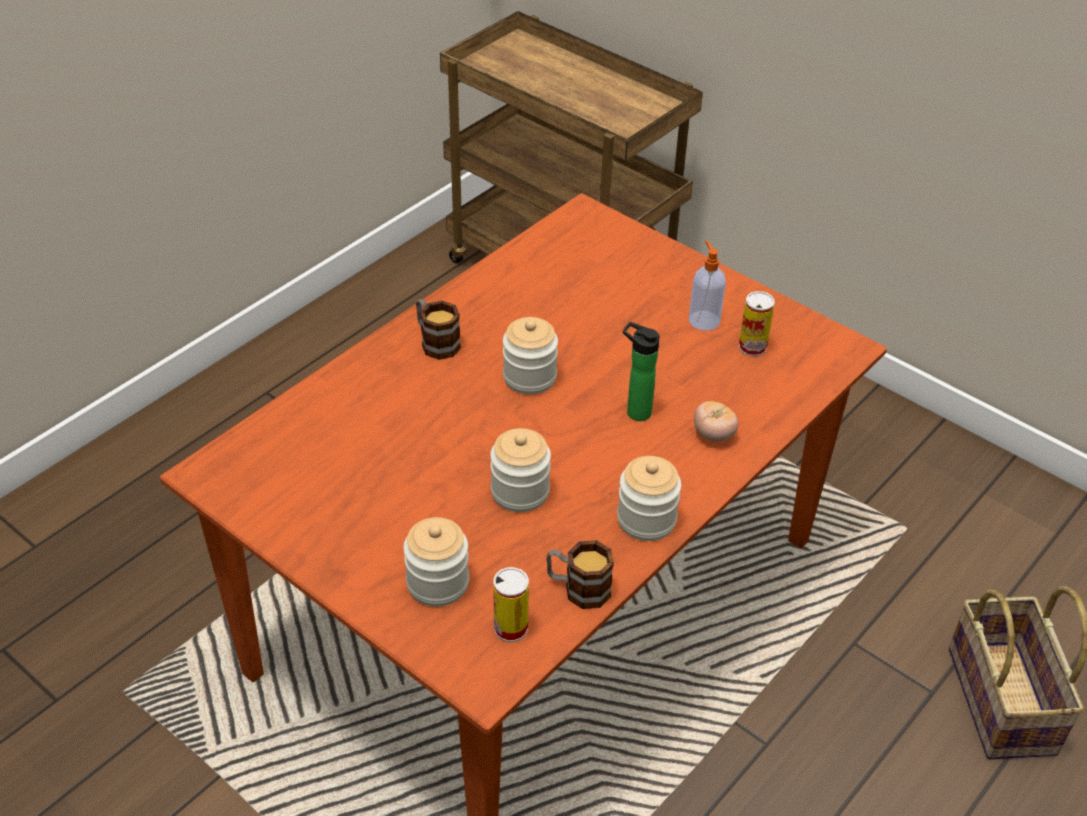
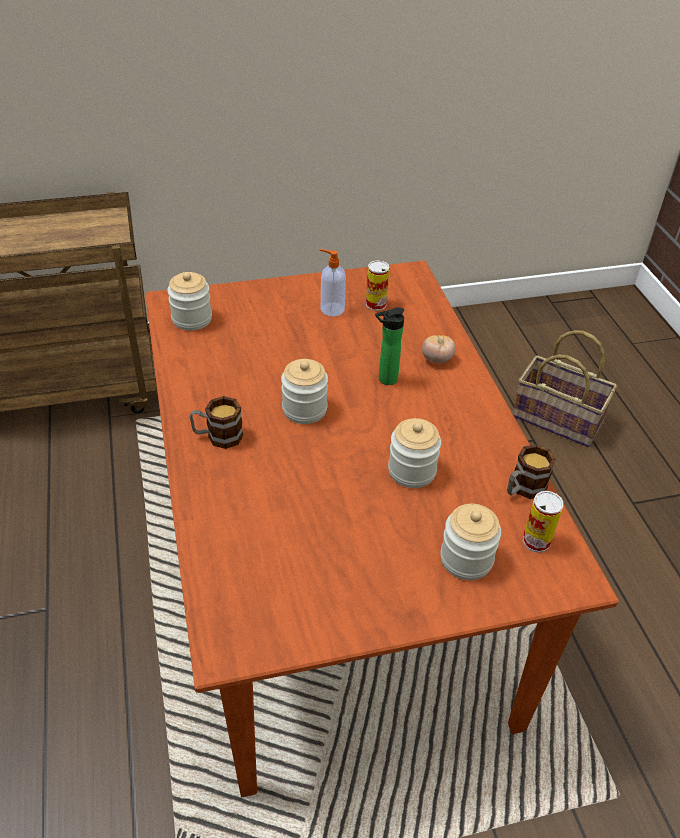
camera: 55 degrees left, 0 degrees up
(646, 520) = (486, 426): jar -> jar (192, 319)

